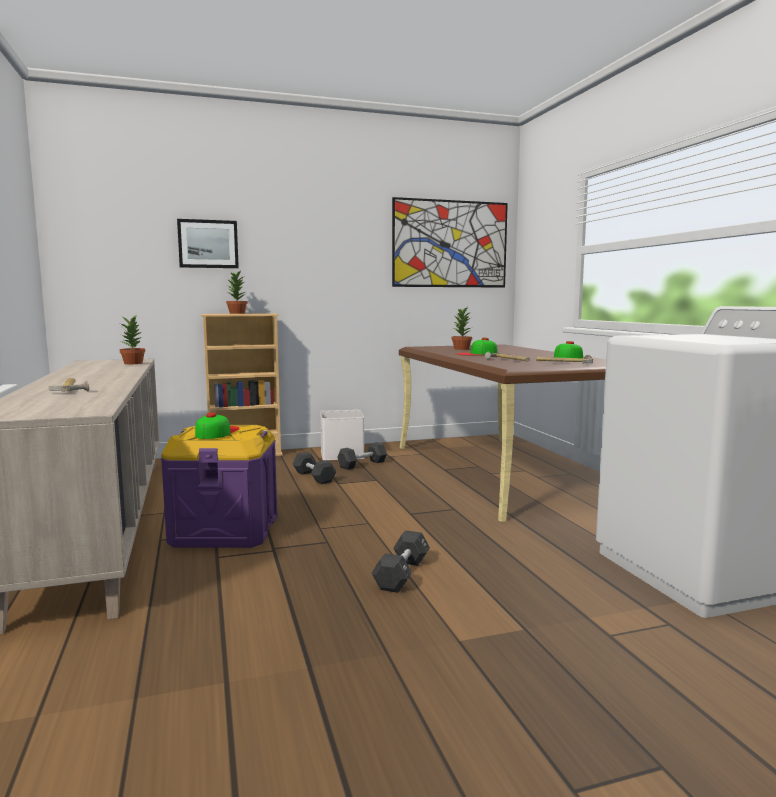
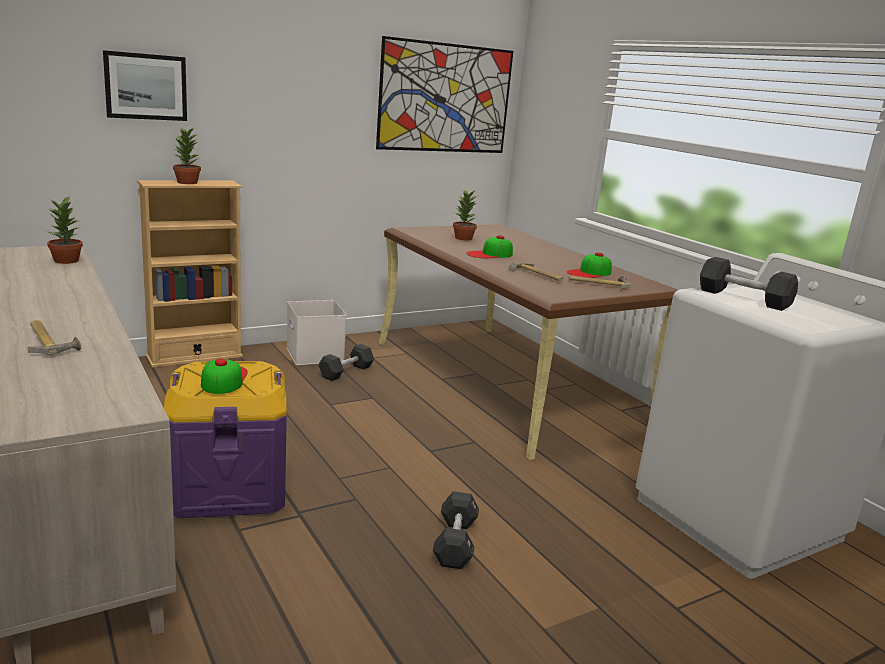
camera: 15 degrees left, 10 degrees up
(314, 477) = (297, 394): black dumbbell -> black dumbbell (743, 298)

